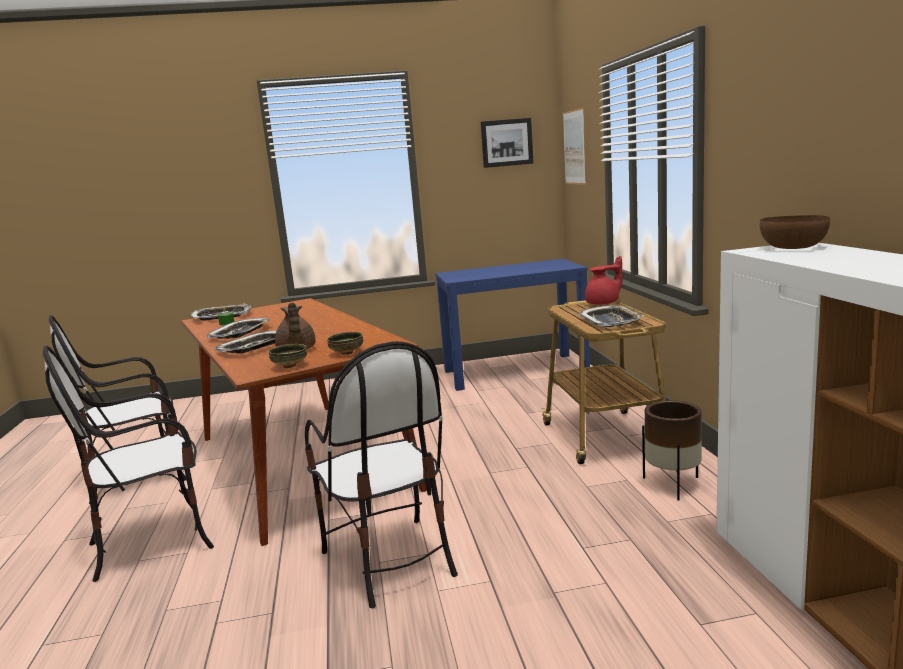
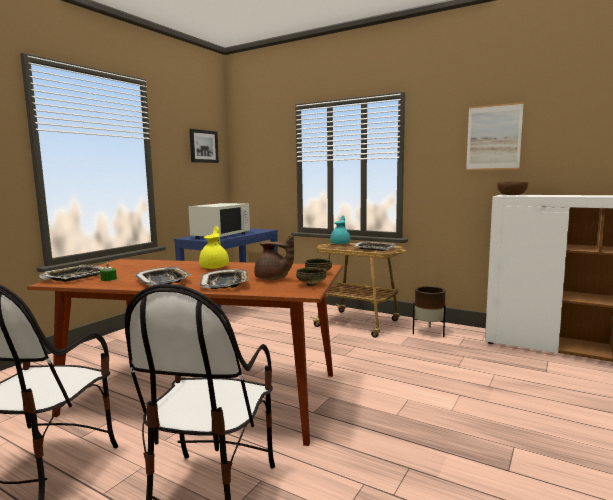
camera: 50 degrees left, 5 degrees down
(320, 323) = (215, 267): none -> yellow teapot
(389, 560) = (399, 411): chair -> none
(487, 273) = (221, 236): none -> white microwave
(574, 147) = (253, 154): picture -> picture (493, 137)
(604, 303) = (340, 243): red teapot -> turquoise teapot

